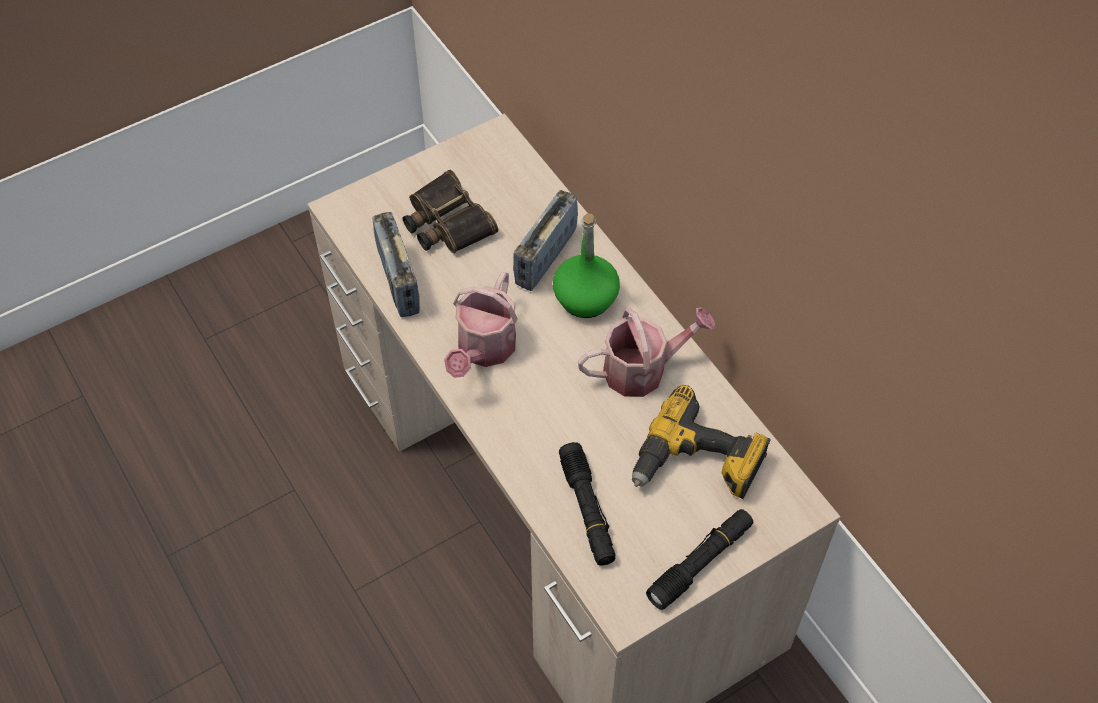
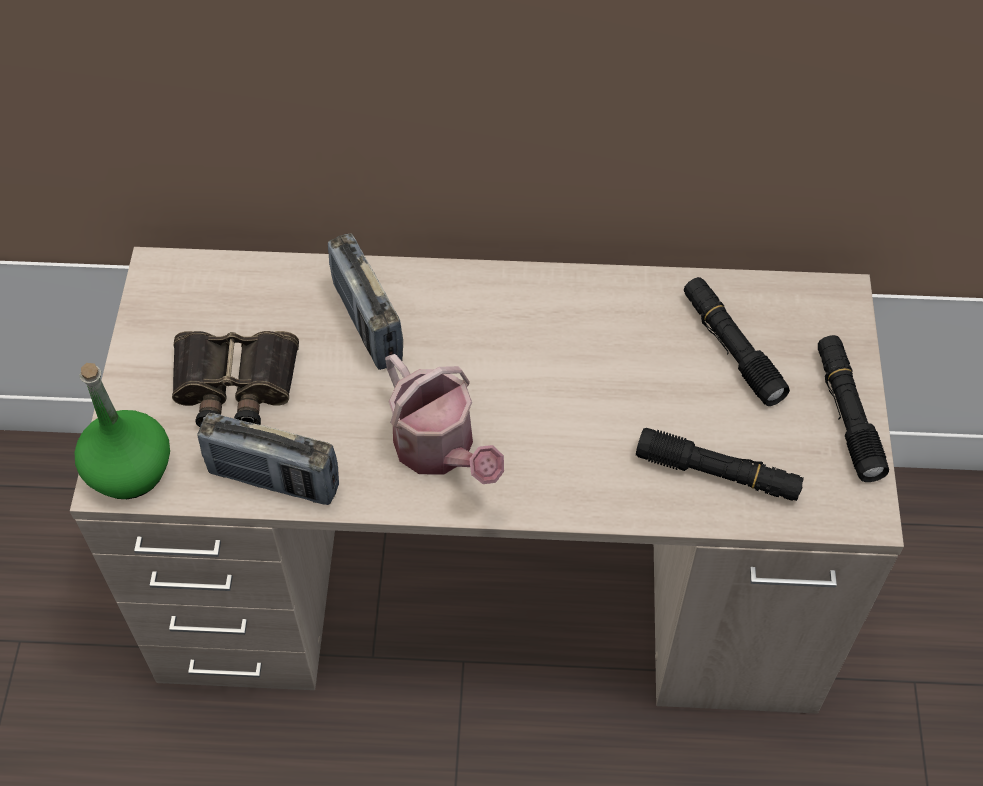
camera: 55 degrees left, 0 degrees up
(585, 298) = (453, 320): green bottle -> green bottle (130, 470)
(643, 369) = (582, 325): watering can -> none
(697, 464) = (731, 348): power drill -> black flashlight

